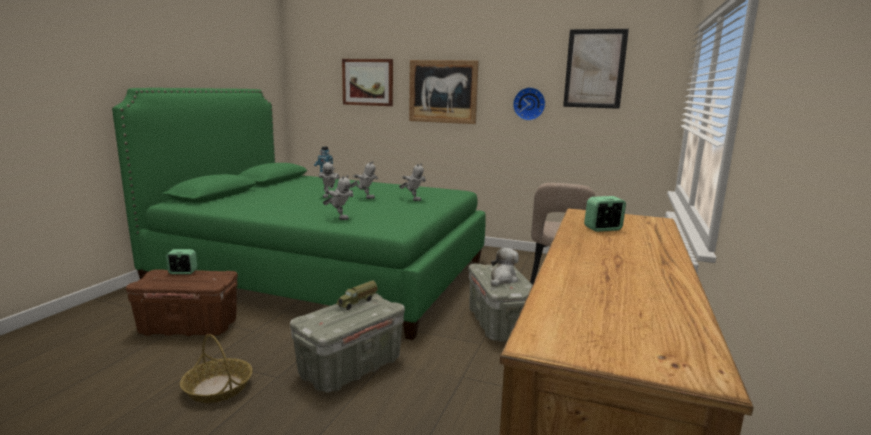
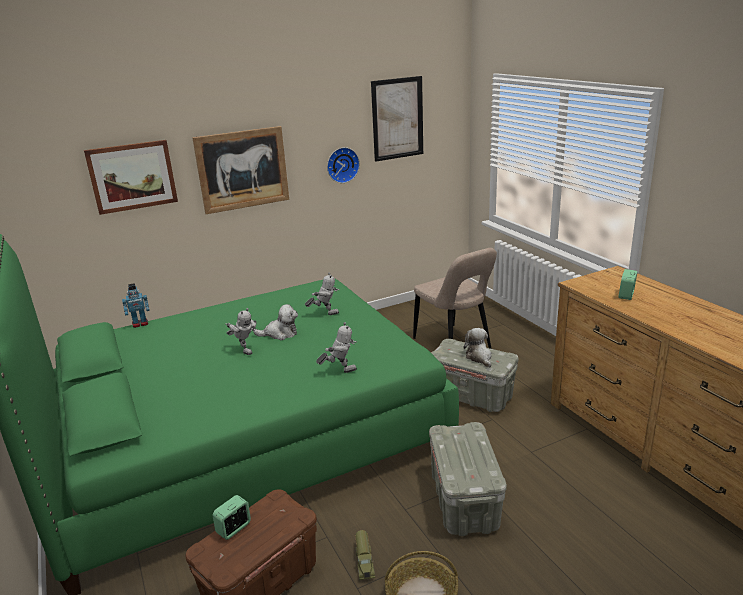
camera: 45 degrees left, 10 degrees up
(357, 303) = (451, 442): toy truck -> toy truck (365, 562)
(364, 198) = (280, 333): toy robot -> plush toy

